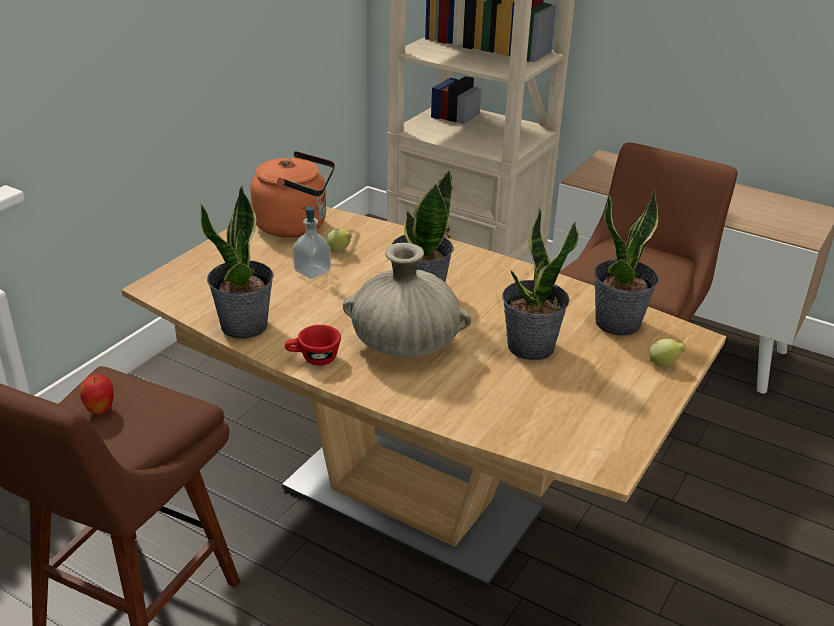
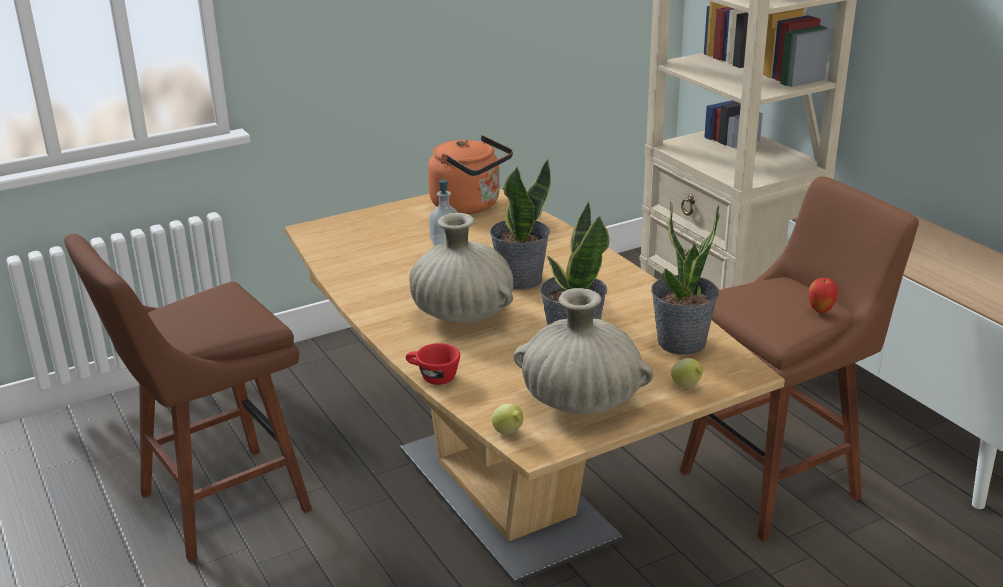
camera: 30 degrees right, 5 degrees down
(100, 410) = (200, 309): apple -> apple (820, 310)
(245, 326) = (349, 272): potted plant -> none
(313, 359) = (376, 307): red cup -> red cup (432, 377)
(339, 251) = (485, 232): lemon -> lemon (509, 433)
(598, 407) = (580, 402): none -> beige vase

